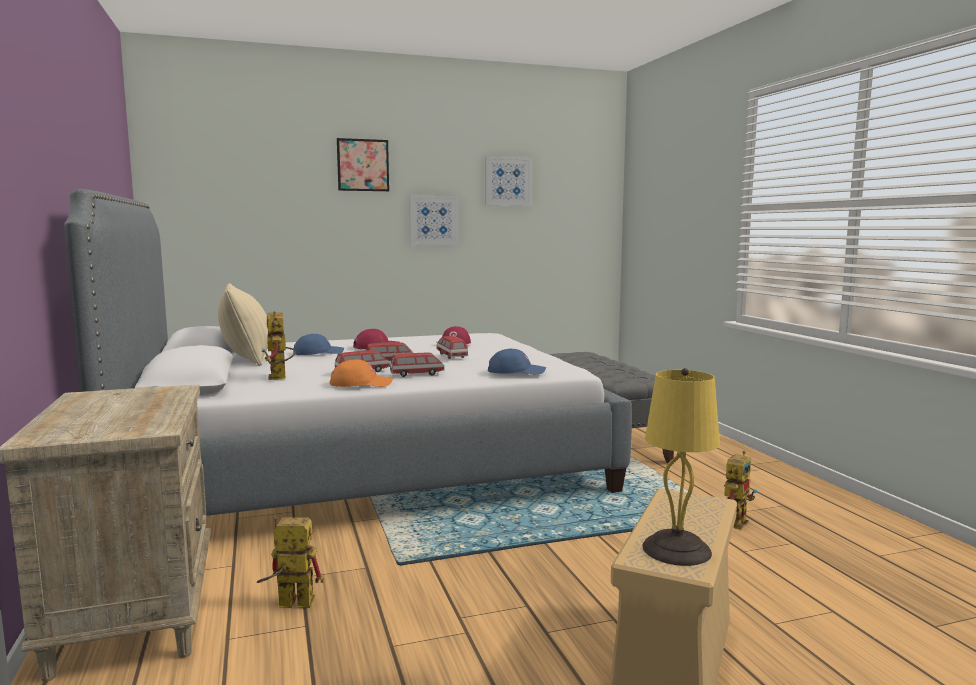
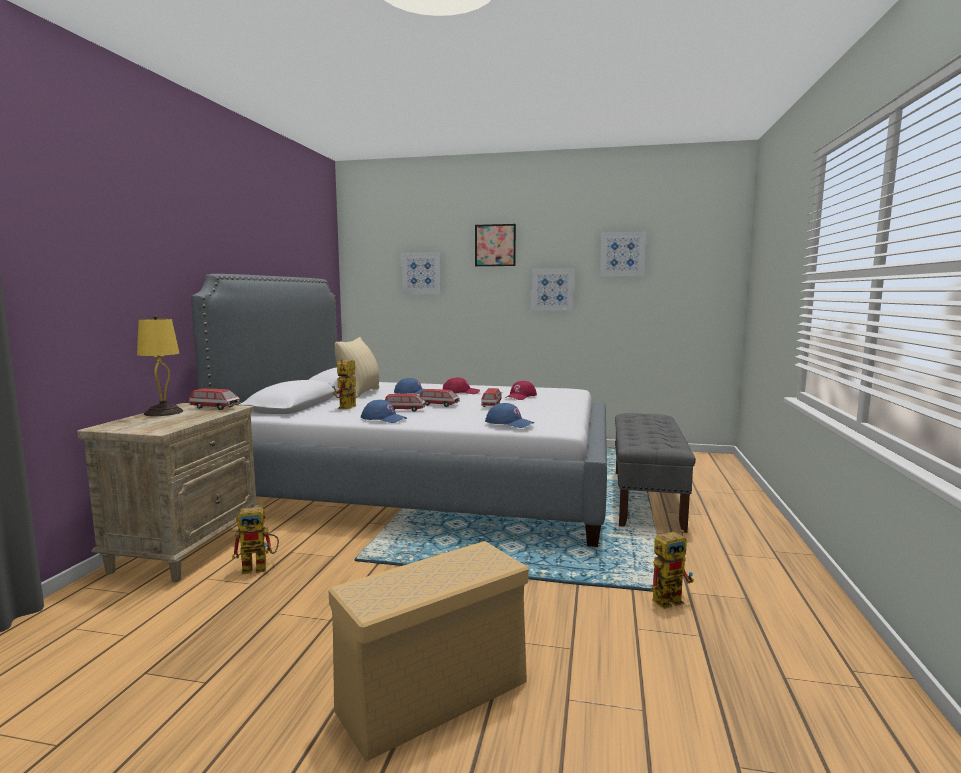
camera: 30 degrees right, 0 degrees up
(264, 197) = (421, 273): none -> picture
(288, 604) = (260, 567): toy robot -> toy robot turned 135 degrees clockwise
(361, 384) = (384, 419): orange cap -> blue cap
(417, 374) = (435, 416): toy car -> toy car (215, 407)
(678, 550) = (392, 591): yellow table lamp -> yellow table lamp (163, 412)

